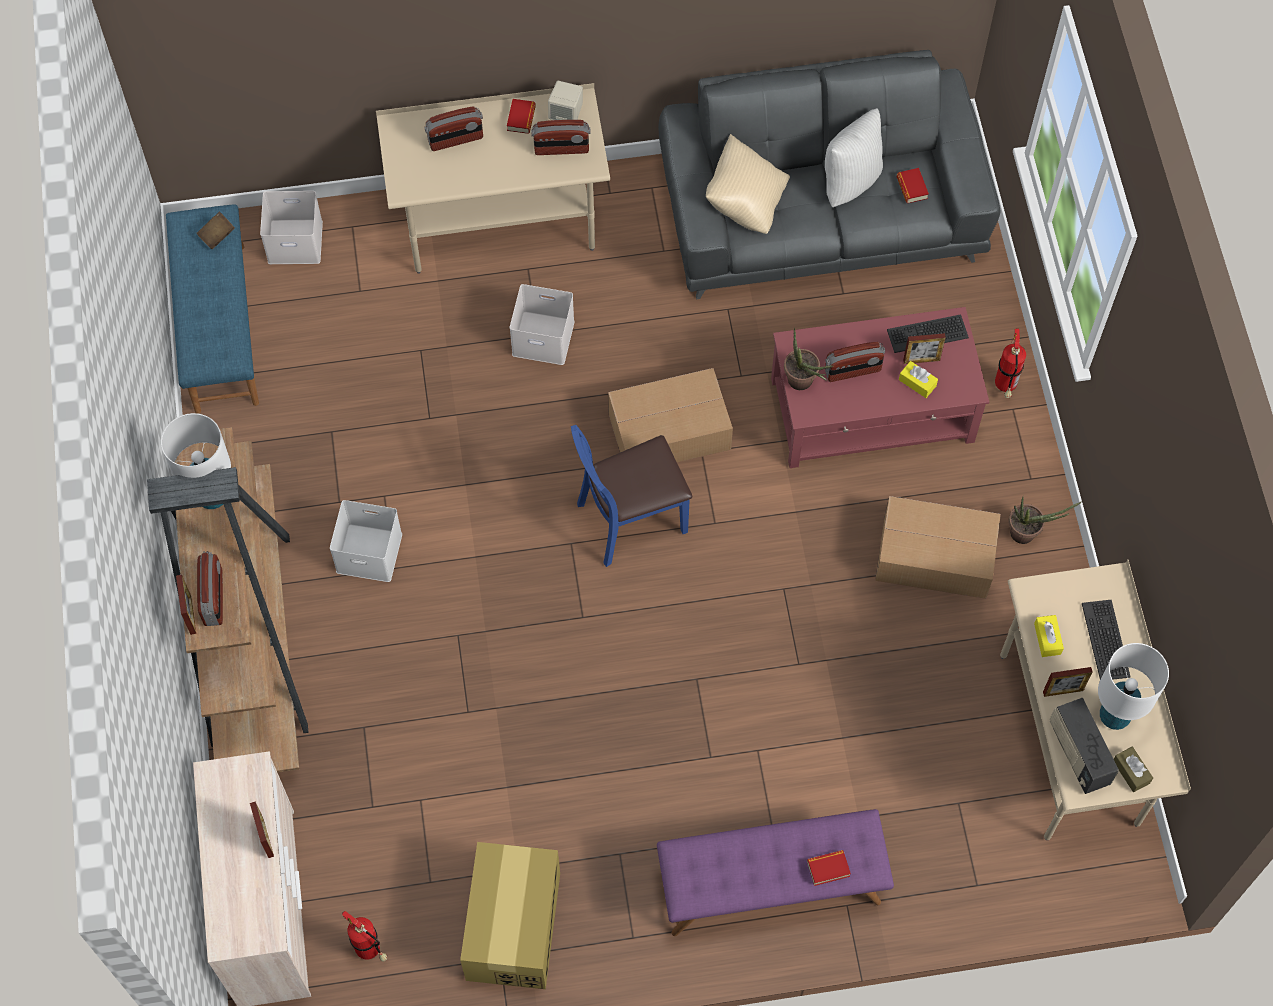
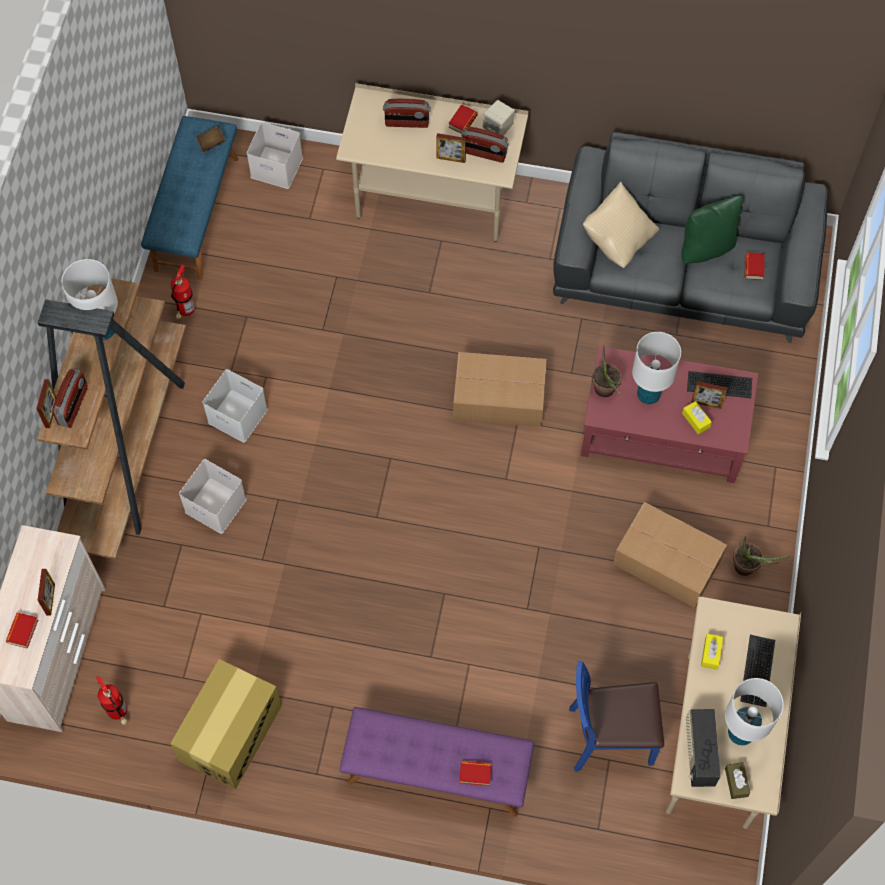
camera: 20 degrees right, 0 degrees up
(247, 887) = (22, 631): none -> book
(544, 337) = (433, 296): white storage box -> white storage box (217, 505)
(631, 519) = (442, 455): blue chair -> blue chair (609, 737)
(850, 181) = (706, 247): white pillow -> green pillow
(853, 371) = (648, 395): radio -> white table lamp
(1005, 387) = (776, 447): fire extinguisher -> fire extinguisher (185, 311)
(1063, 691) = (707, 699): picture frame -> picture frame (451, 159)

